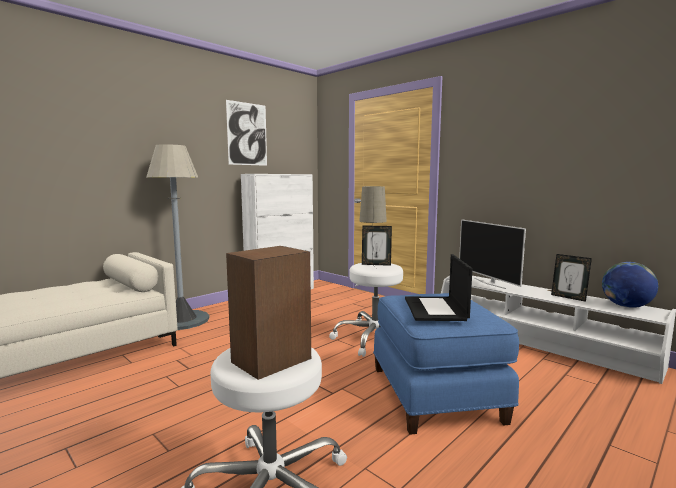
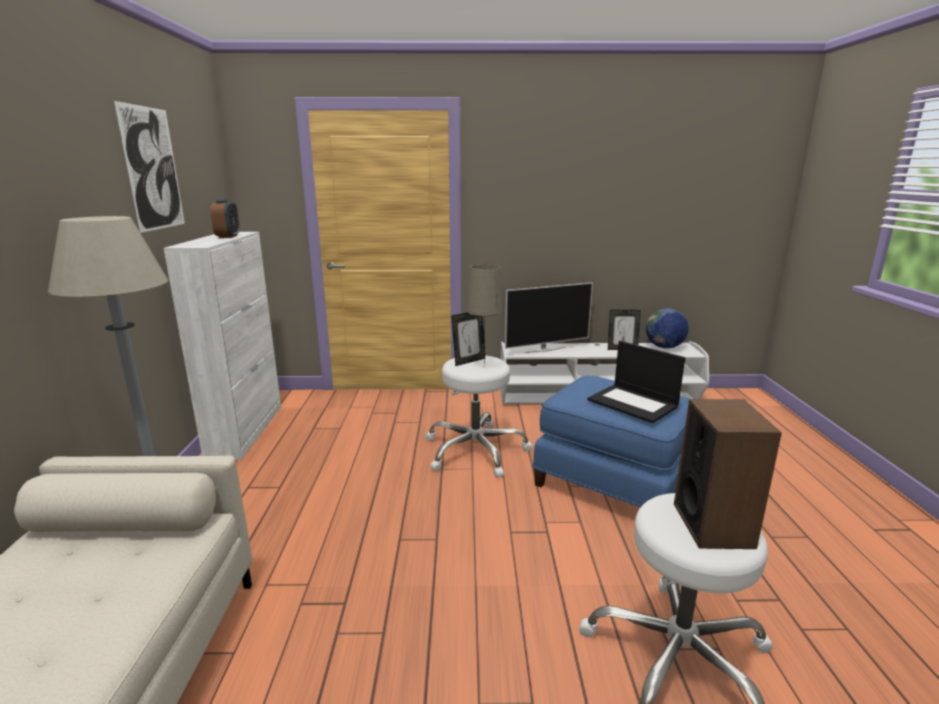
camera: 45 degrees left, 10 degrees up
(286, 173) = (228, 236): none -> alarm clock
(489, 283) = (545, 349): television -> television turned 45 degrees counterclockwise

